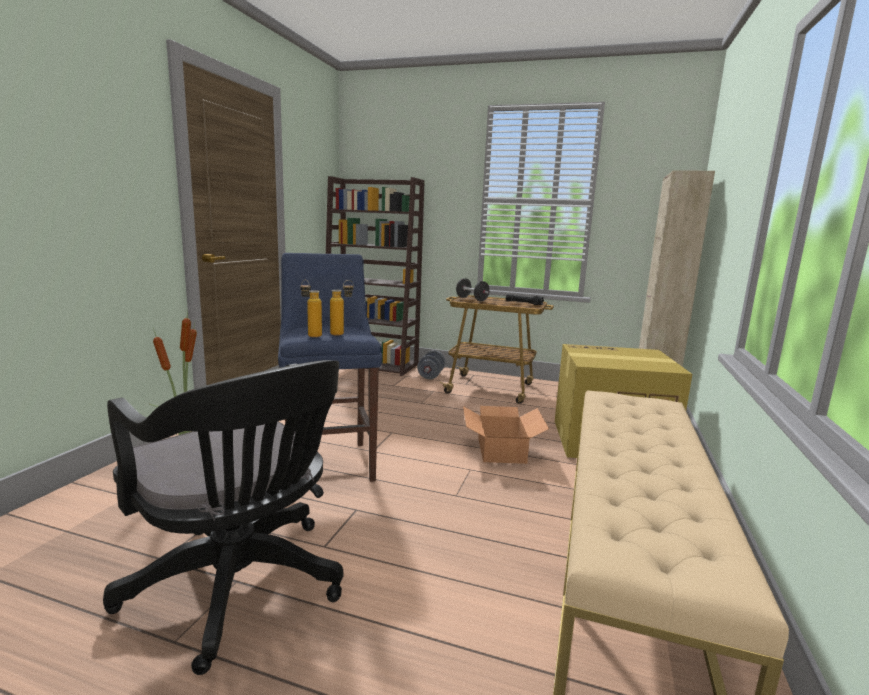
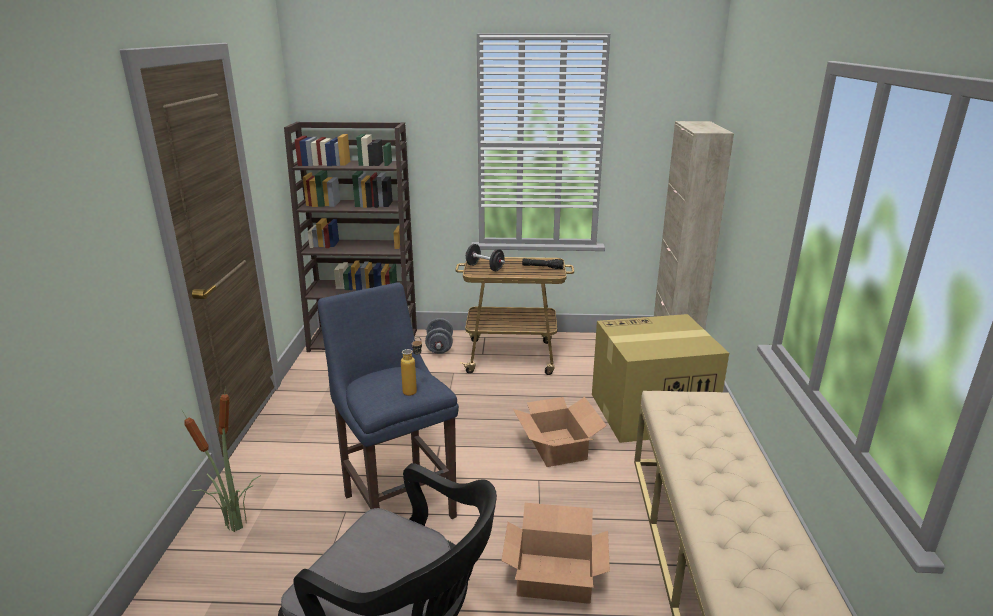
camera: 15 degrees left, 10 degrees up
(311, 335) = (385, 400): bottle -> none
(444, 543) = (553, 576): none -> cardboard box

